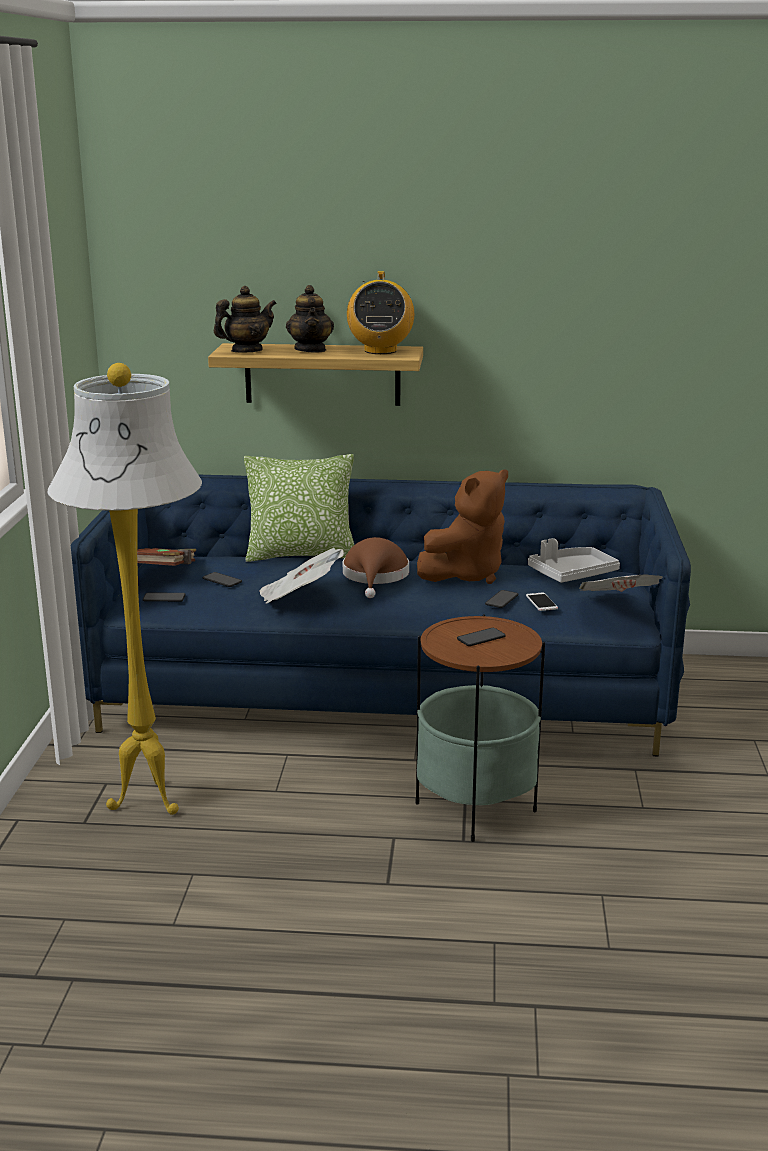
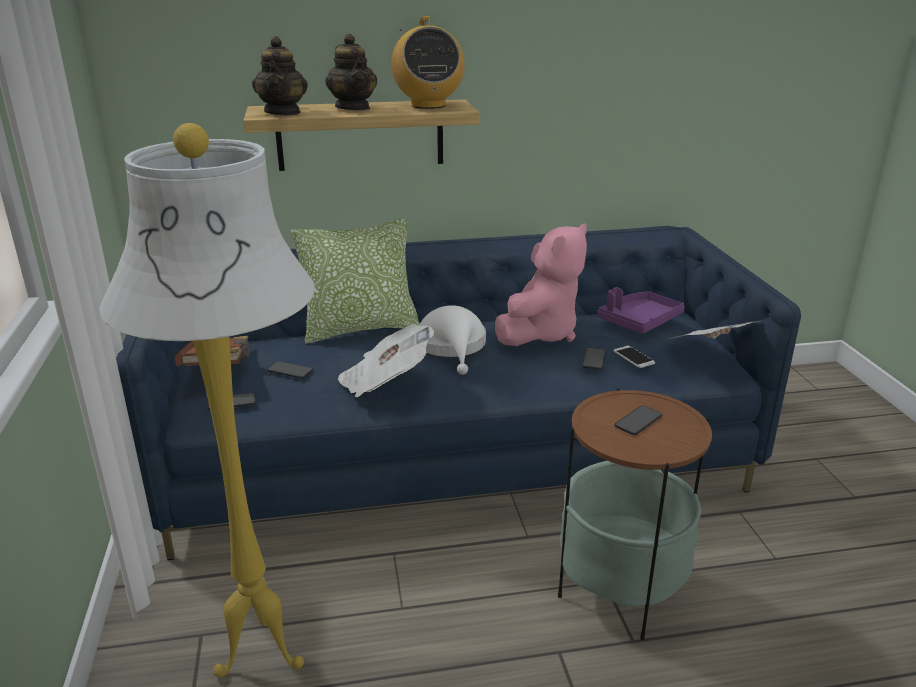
camera: 15 degrees left, 5 degrees up
(246, 351) = (283, 112): teapot -> teapot turned 135 degrees clockwise
(375, 577) = (452, 346): brown hat -> white hat
(466, 574) = (540, 333): brown plush toy -> pink plush toy
(572, 574) = (639, 321): grey tray -> purple tray

